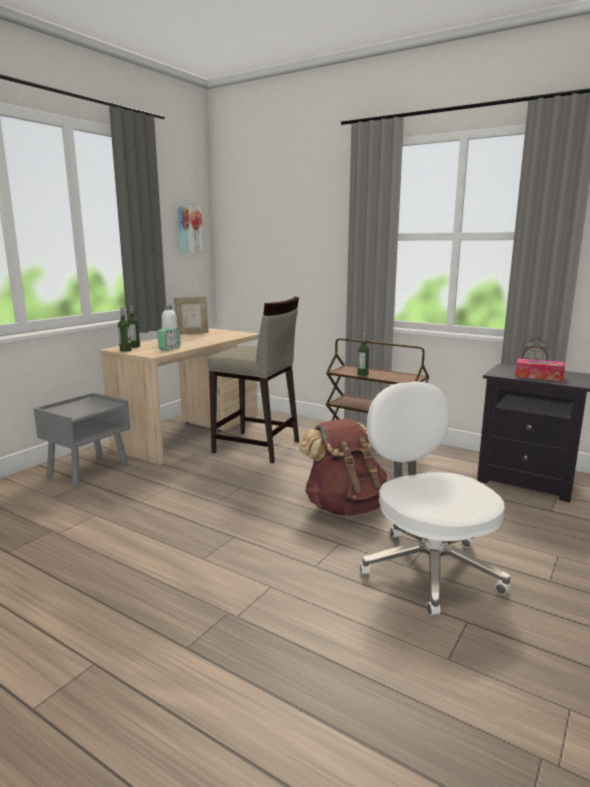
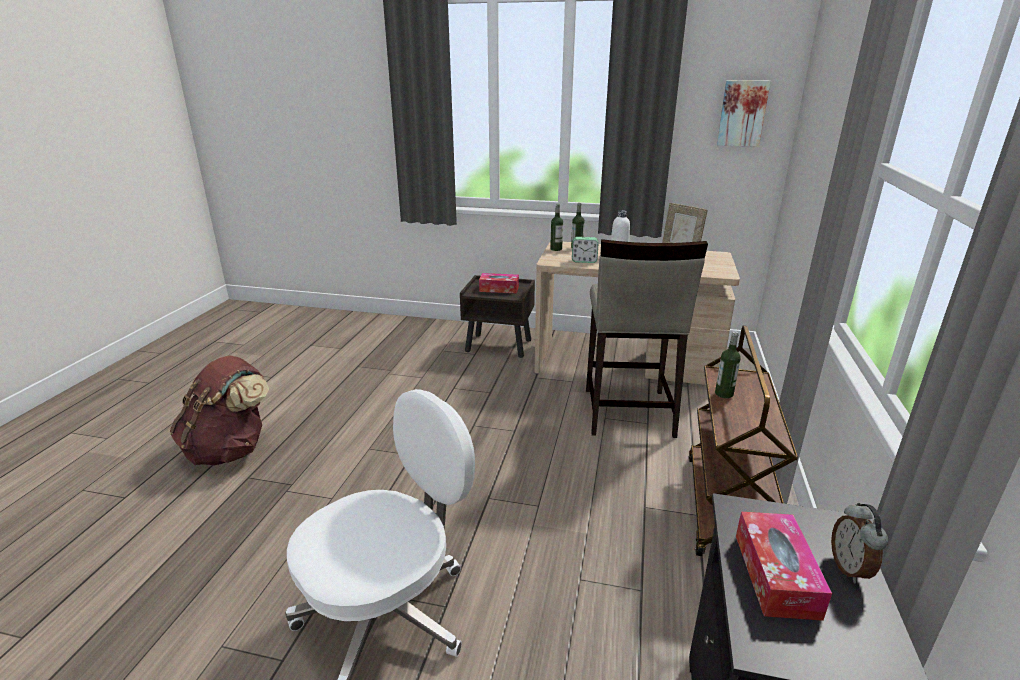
camera: 70 degrees right, 10 degrees up
(83, 406) = (499, 289): none -> tissue box
(89, 469) = (499, 346): grey nightstand -> brown nightstand
(344, 506) = (510, 514): brown backpack -> brown backpack (230, 450)

